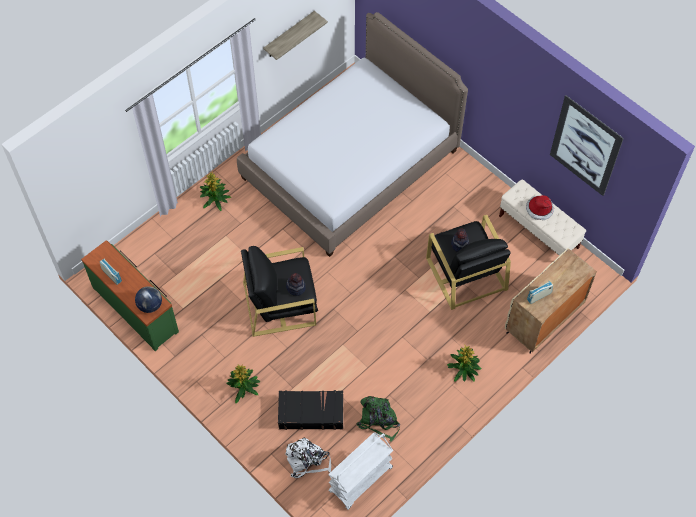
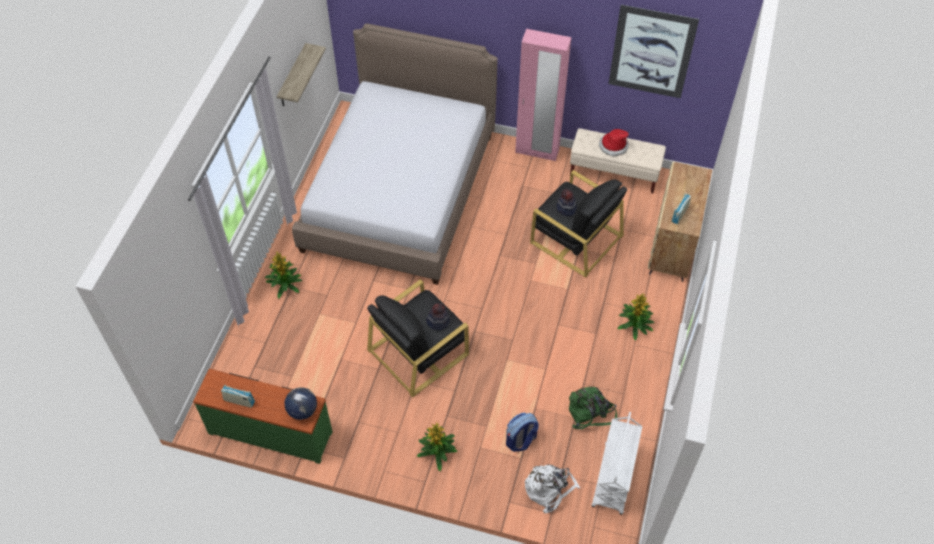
camera: 30 degrees left, 5 degrees down
(311, 412) = (521, 440): black suitcase -> backpack
(486, 182) = (537, 151): none -> pink wardrobe

